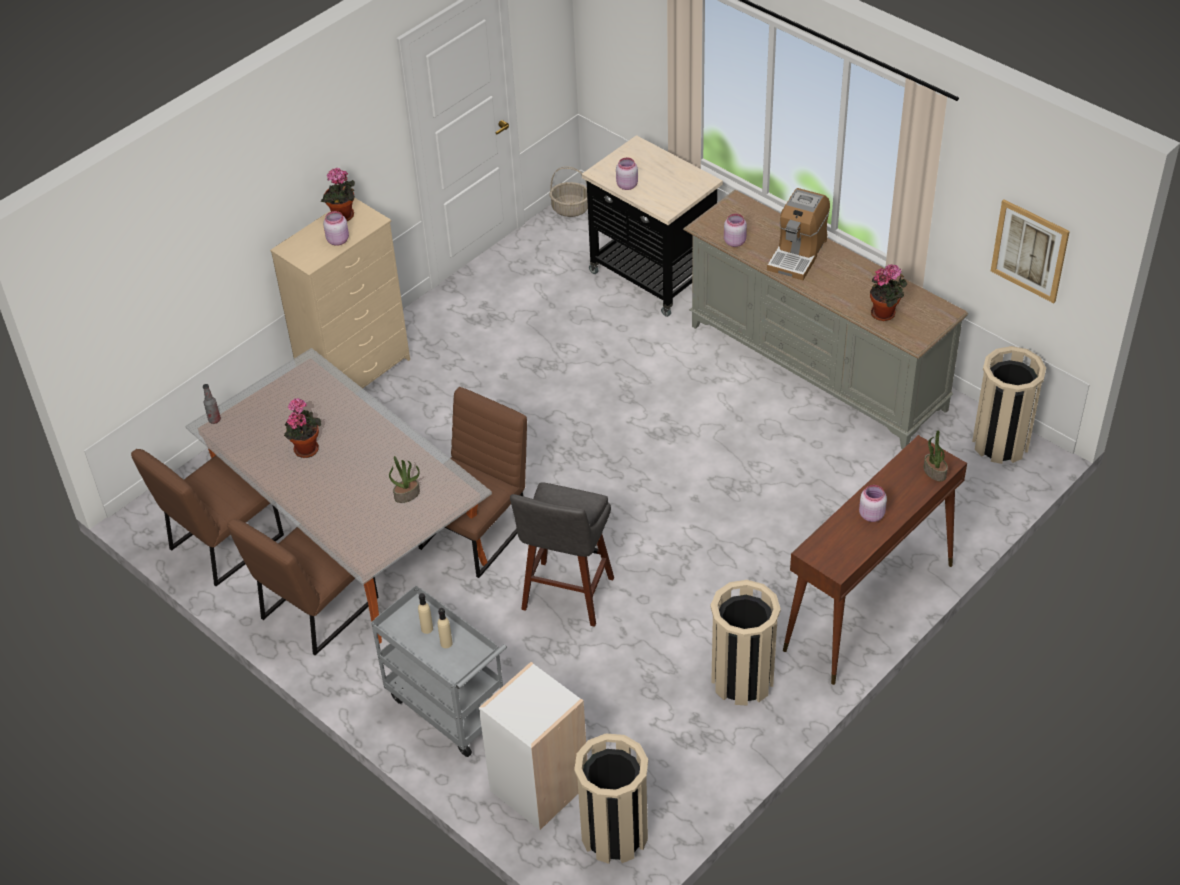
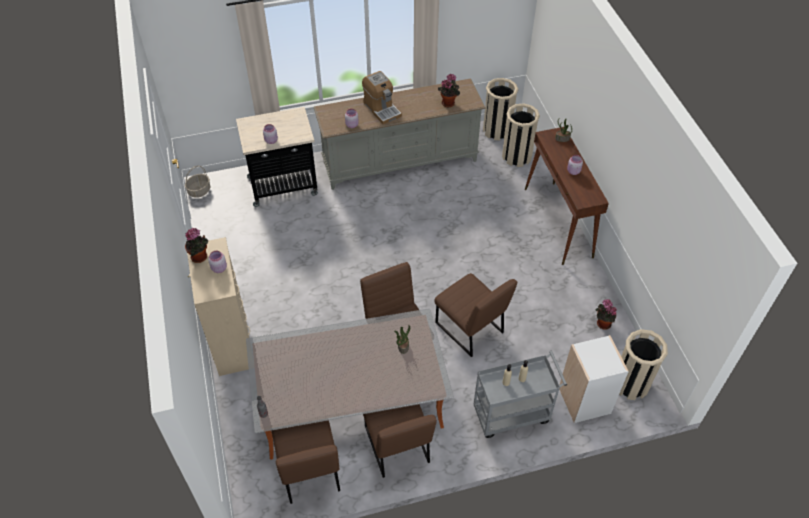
camera: 60 degrees left, 5 degrees up
(305, 447) = (327, 377): potted plant -> potted plant (602, 323)
(566, 596) = (470, 329): grey stool -> brown chair
(742, 680) = (569, 288): beige trash can -> beige trash can (516, 156)
(1029, 250) = (489, 28): picture -> none

